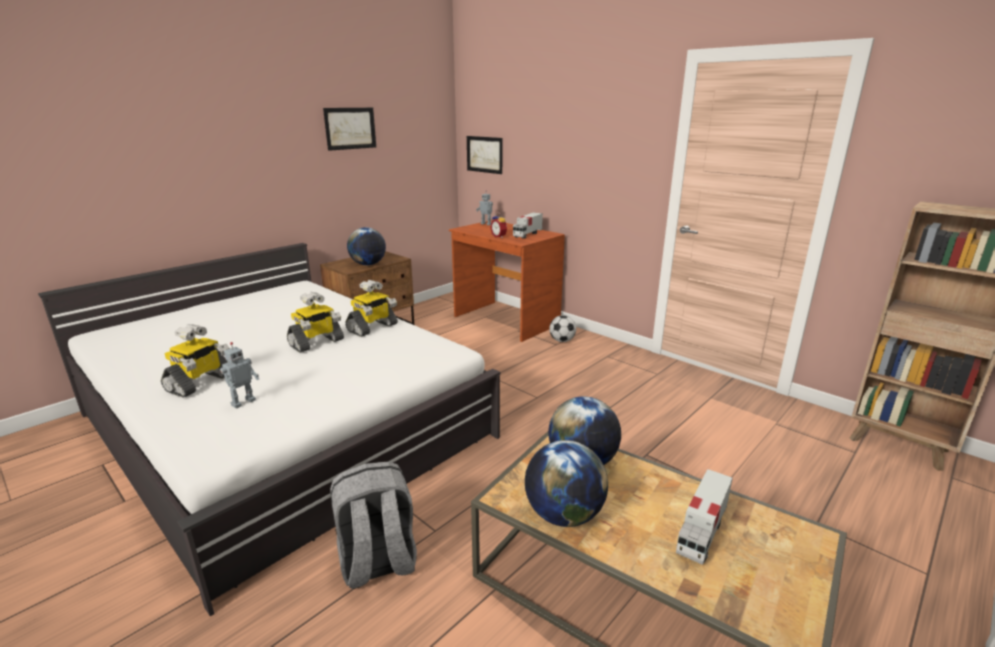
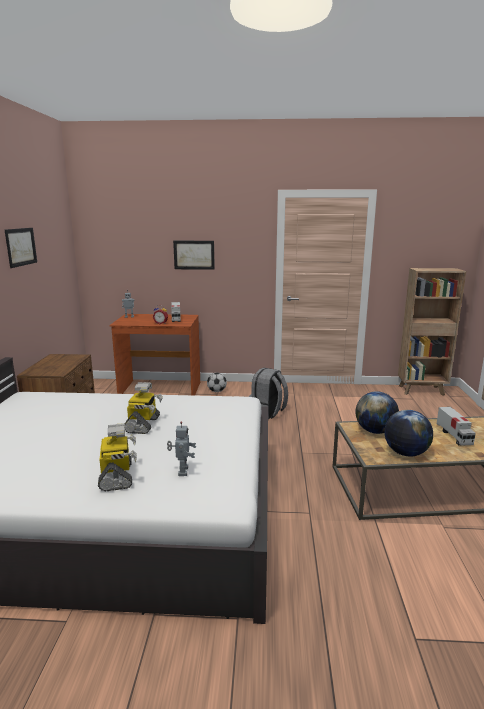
camera: 40 degrees left, 5 degrees down
(368, 264) = (64, 366): globe -> none
(372, 328) = (161, 404): toy robot -> none
(377, 563) = (308, 542): grey backpack -> grey backpack (268, 412)
(484, 154) = (110, 262): picture -> picture (194, 255)

